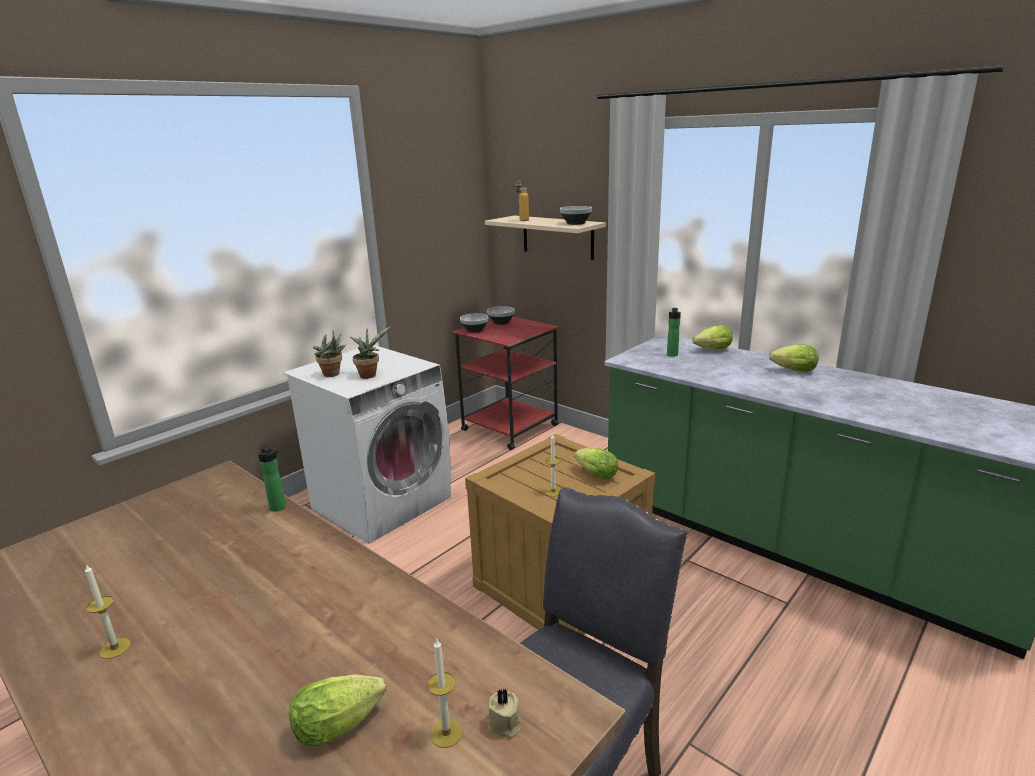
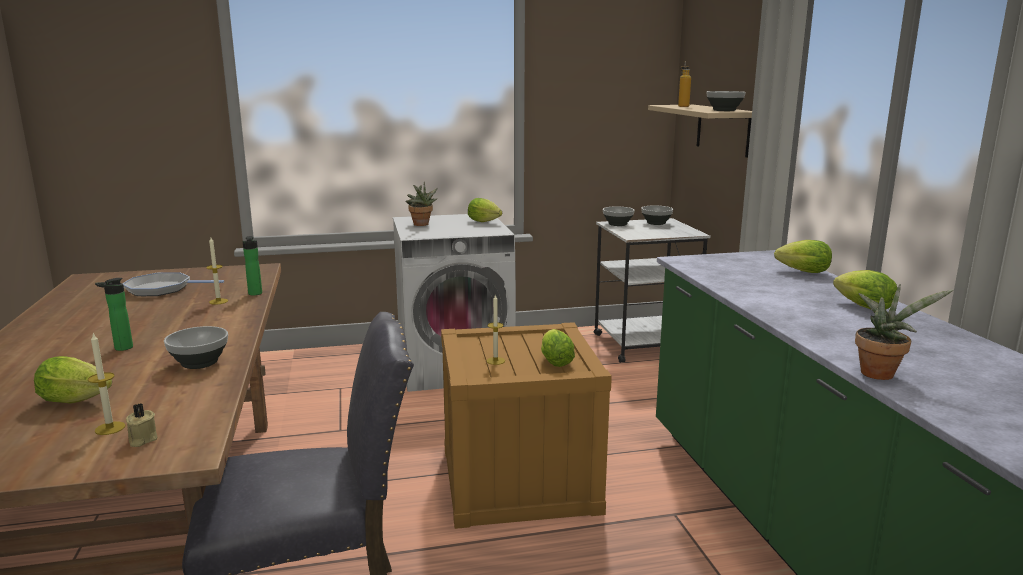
camera: 35 degrees right, 5 degrees down
(115, 648) = (63, 329): candle -> candle (218, 301)
(146, 542) = (162, 289): none -> frying pan
(369, 375) = (446, 230): potted plant -> potted plant (881, 373)
(383, 613) = (198, 363): none -> bowl
(388, 356) = (485, 222): none -> lettuce
(511, 428) = (644, 346): red cart -> white cart
(672, 355) = (741, 266): bottle -> bottle (120, 348)

